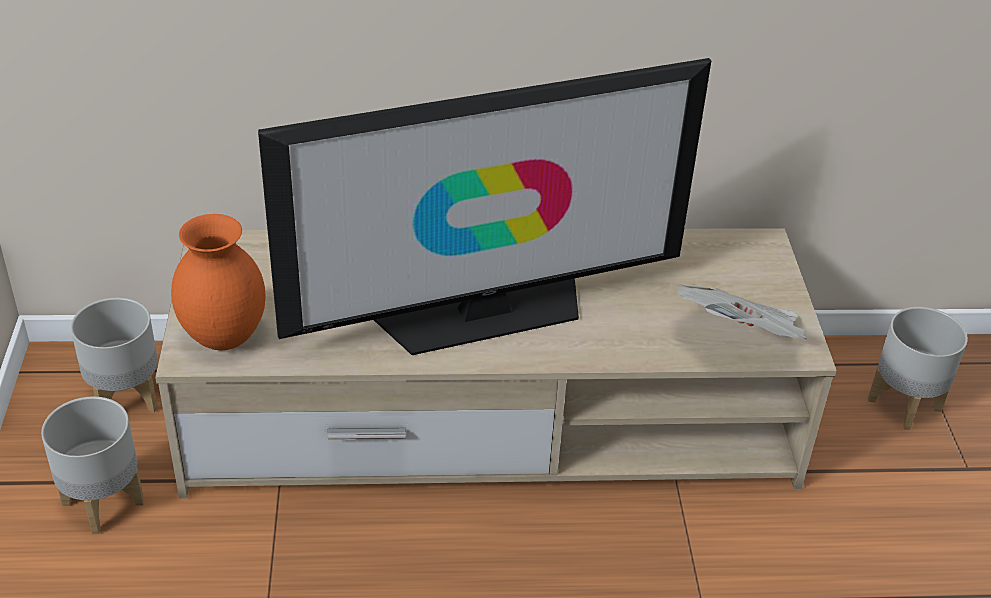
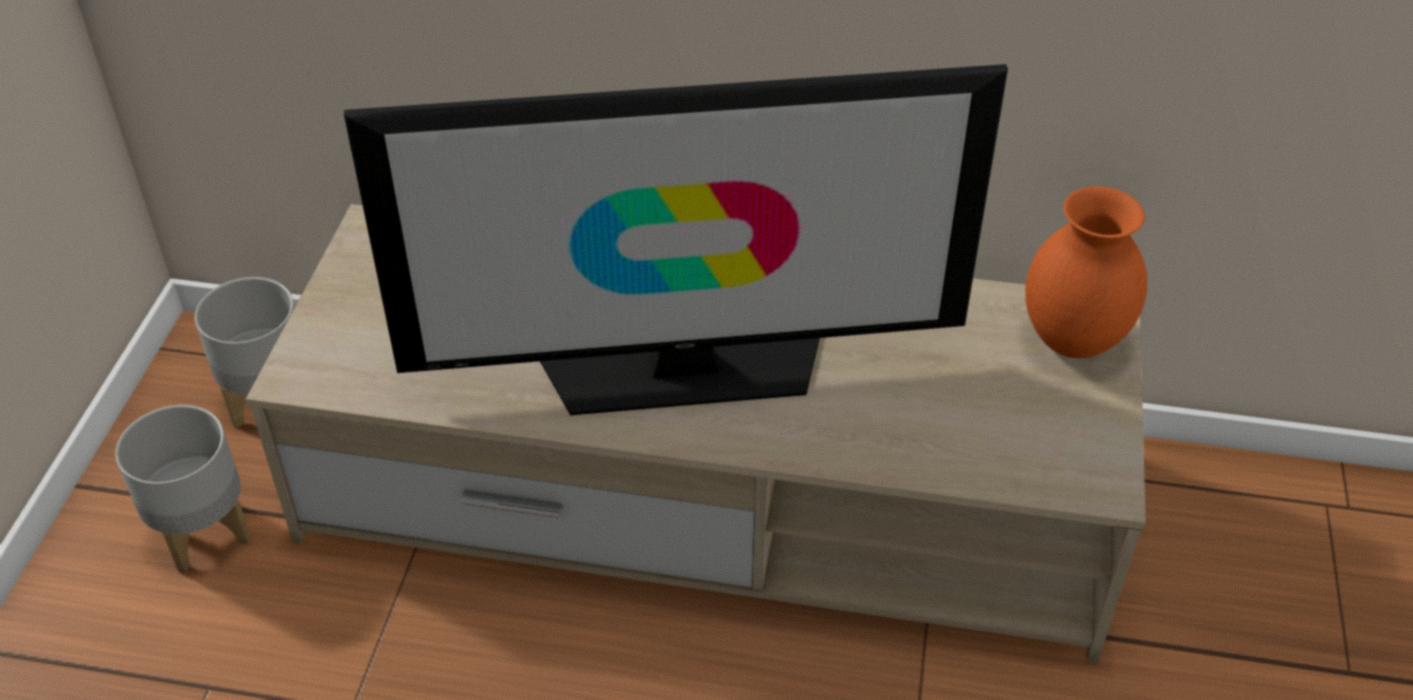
camera: 15 degrees right, 5 degrees up
(226, 338) = (347, 358): orange vase -> orange vase (1074, 341)
(741, 338) = (1023, 455): newspaper -> none
(903, 404) = (1282, 561): grey planter -> none

